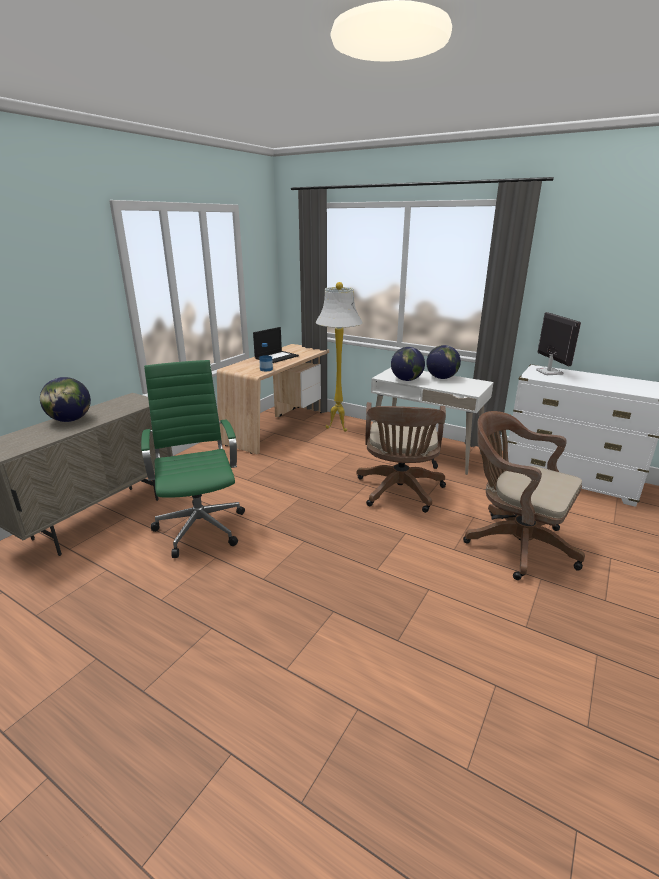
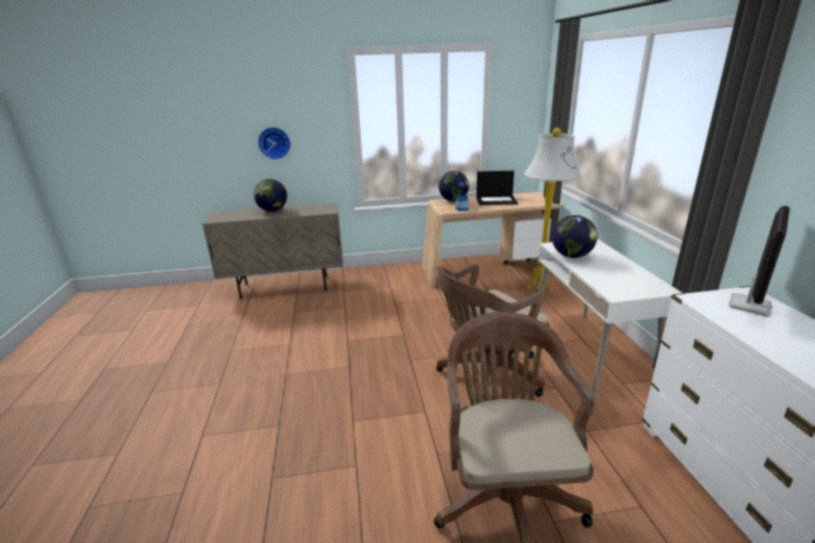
camera: 50 degrees right, 0 degrees up
(35, 329) = (274, 143): none -> wall clock
(200, 526) = (316, 319): green office chair -> none
(441, 378) = (620, 267): globe -> globe (453, 201)

